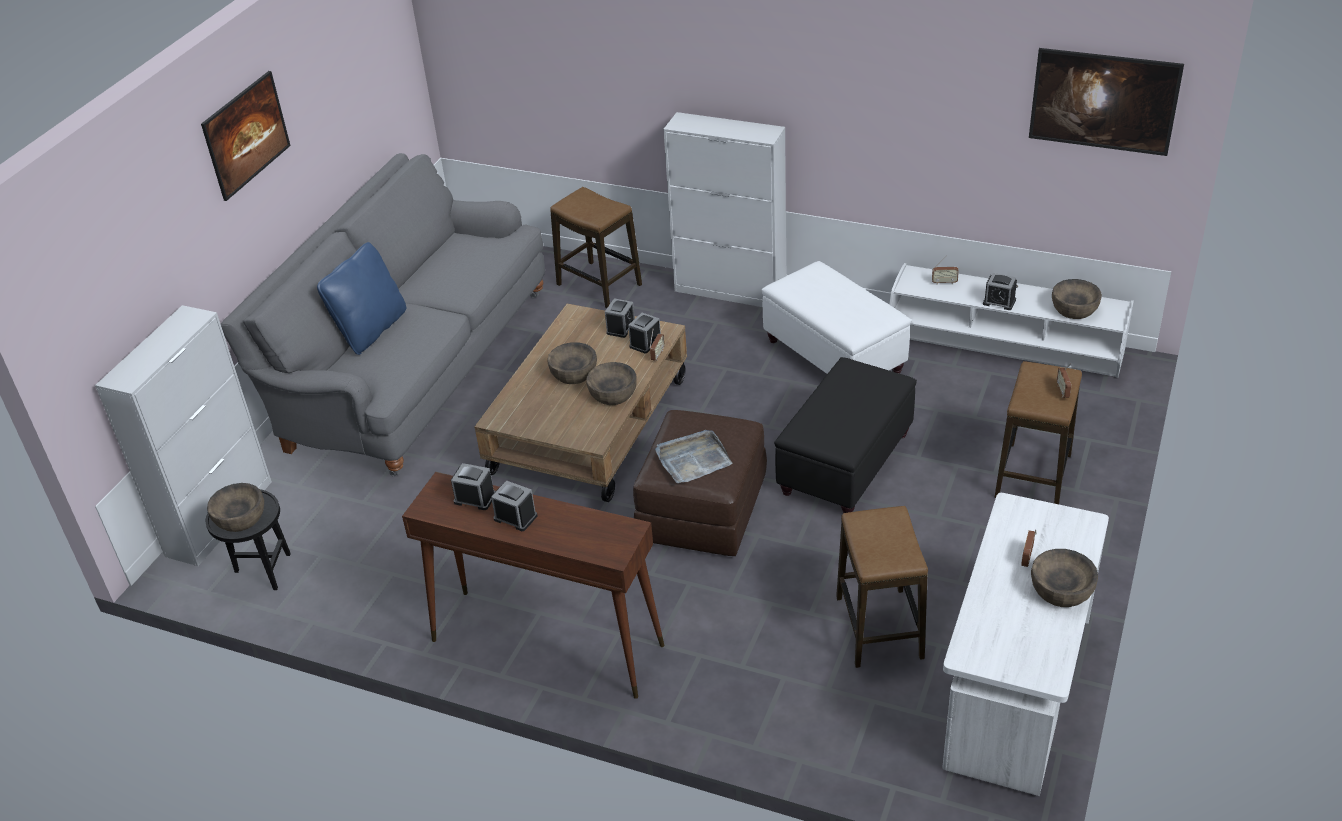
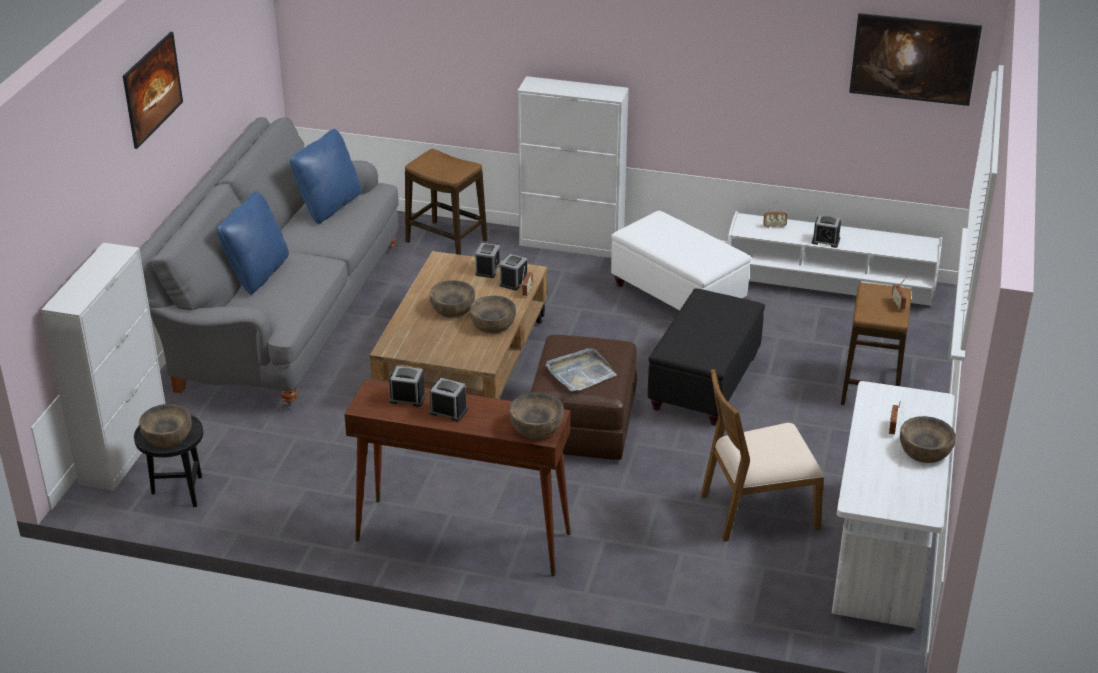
camera: 10 degrees left, 5 degrees down
(462, 252) = (329, 207): none -> blue pillow
(879, 627) = (757, 510): stool -> brown chair
(1074, 309) = (892, 245): brown bowl -> brown bowl (536, 427)

